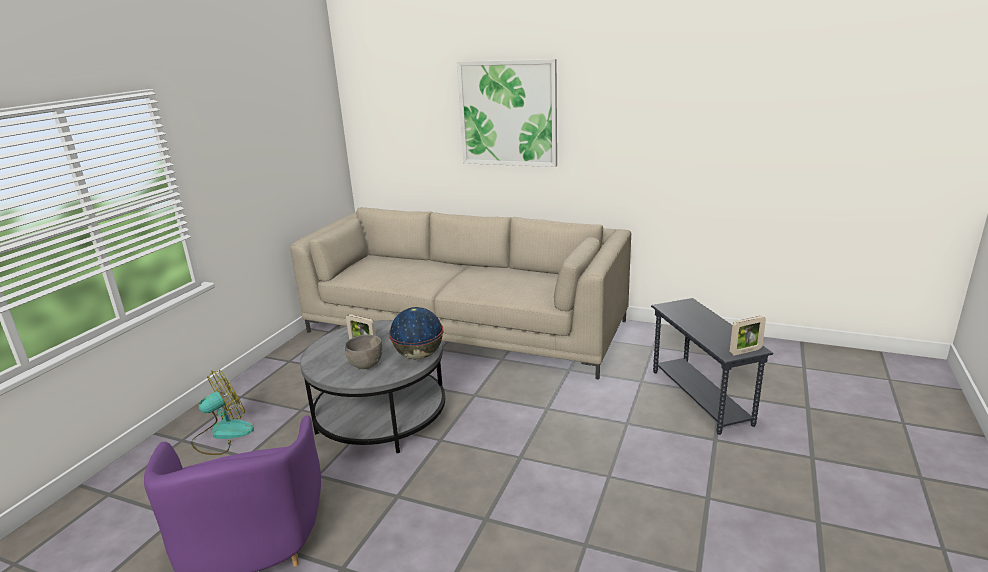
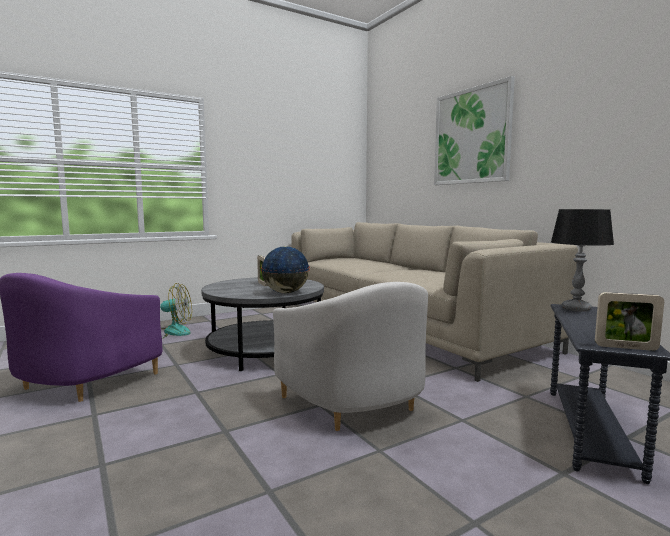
camera: 35 degrees right, 15 degrees down
(366, 365) = (244, 290): grey bowl -> none
(543, 442) = (355, 403): none -> white armchair
(674, 308) = (576, 309): none -> table lamp

